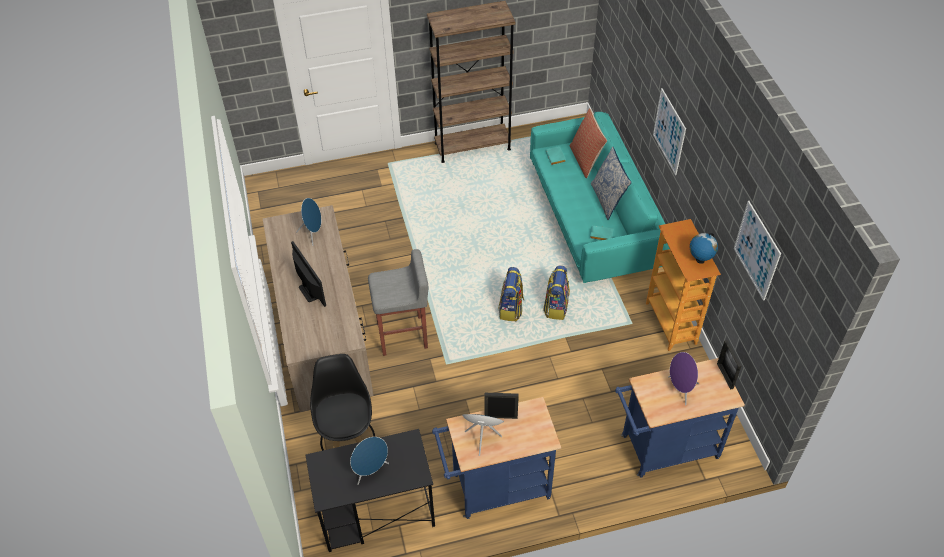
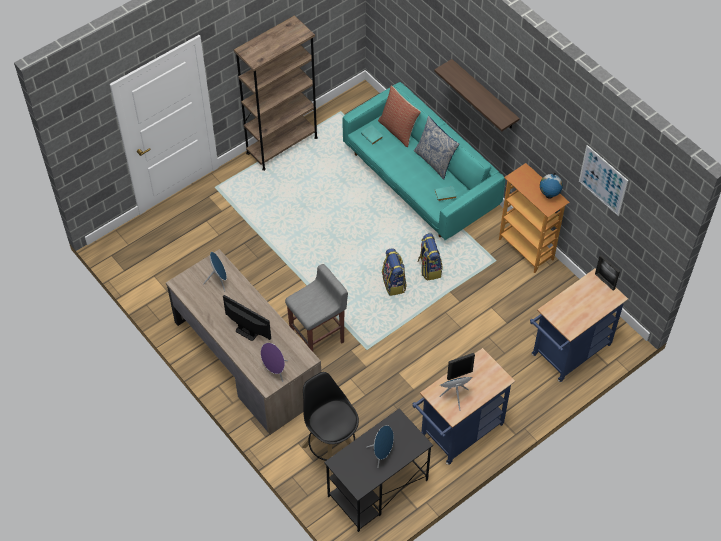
camera: 25 degrees left, 5 degrees up
(669, 131) = (484, 95): picture -> shelf
(680, 390) = (578, 304): purple speaker -> purple speaker (275, 370)

